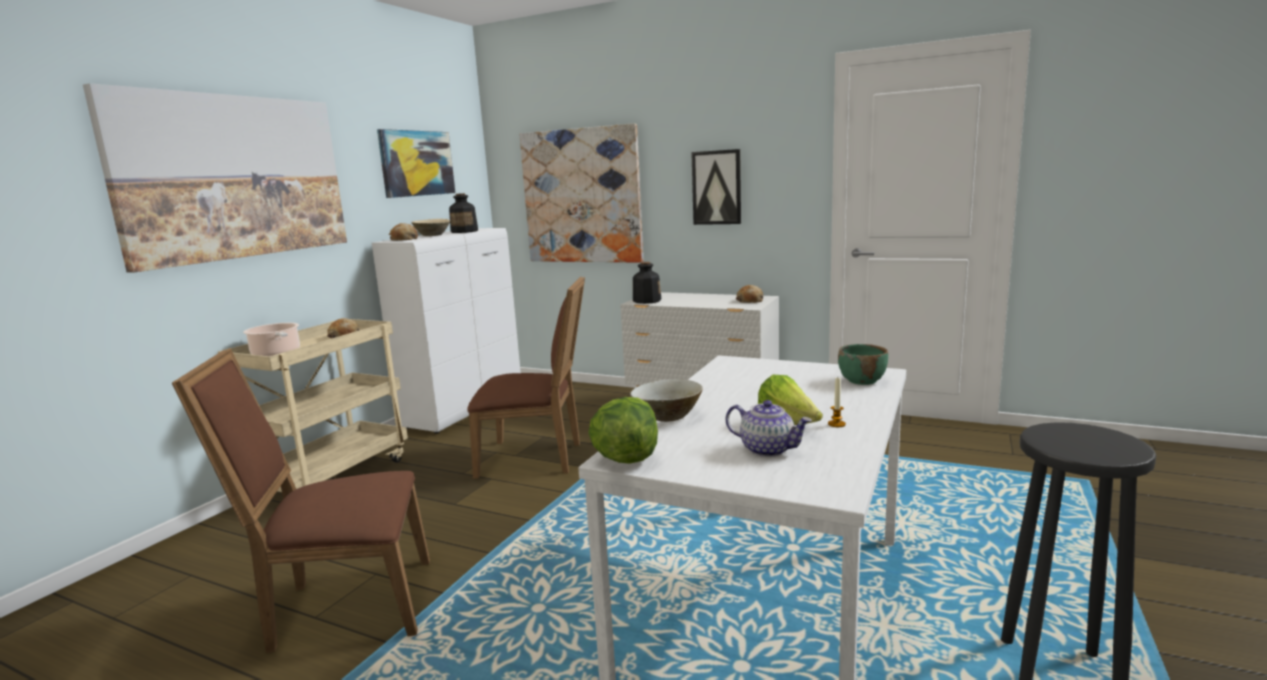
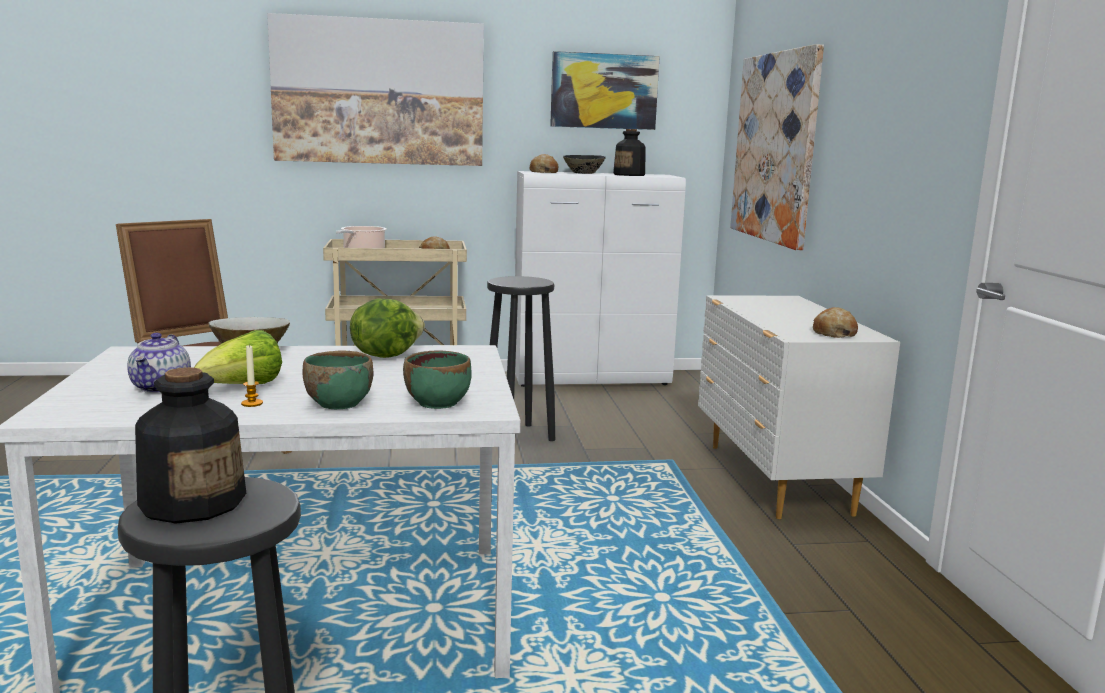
camera: 55 degrees right, 0 degrees up
(432, 235) = (583, 173): beige bowl -> black bowl
(536, 458) = (517, 436): brown chair -> black stool
(625, 459) = (128, 354): lettuce -> lettuce (385, 355)
(646, 301) = (741, 300): bottle -> bottle (193, 502)
(717, 187) = (873, 148): picture -> none
(850, 402) = (338, 403): none -> green bowl

